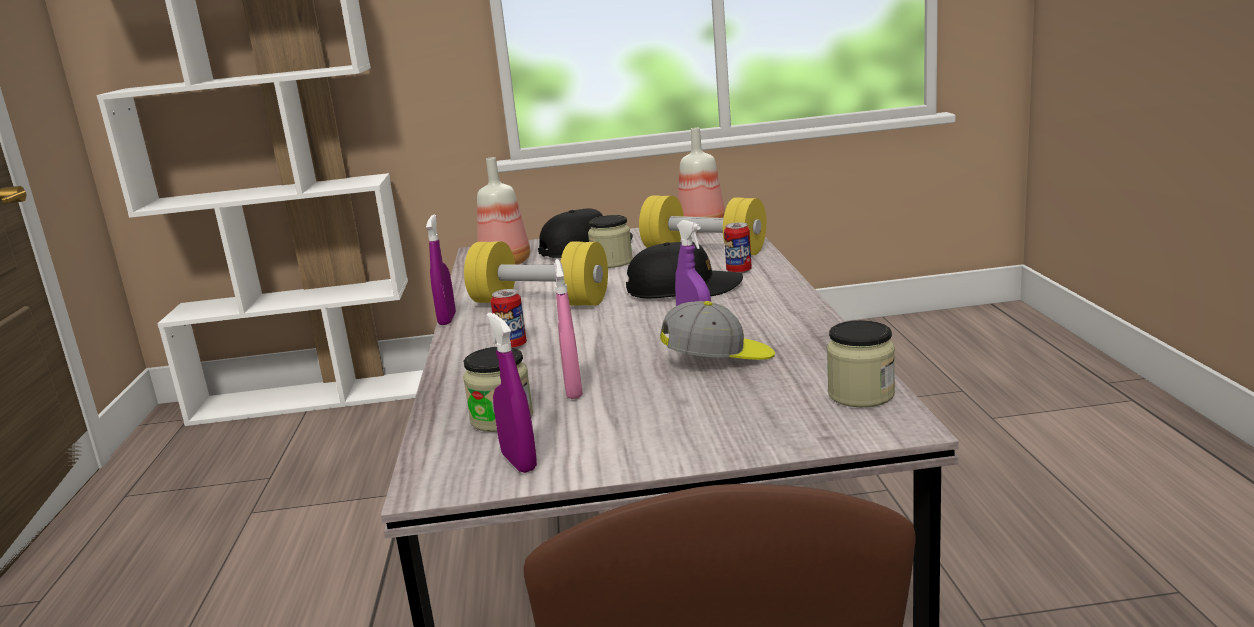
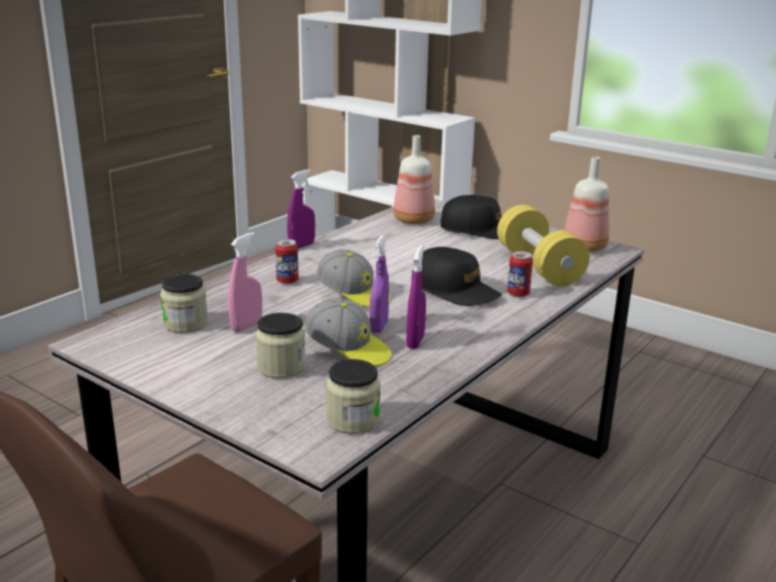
camera: 40 degrees right, 5 degrees up
(519, 462) = (138, 352): purple spray bottle -> purple spray bottle (415, 341)
(540, 302) = (365, 258): yellow dumbbell -> none
(608, 327) = (353, 295): none -> cap
(612, 262) = (467, 248): jar -> jar (281, 367)

